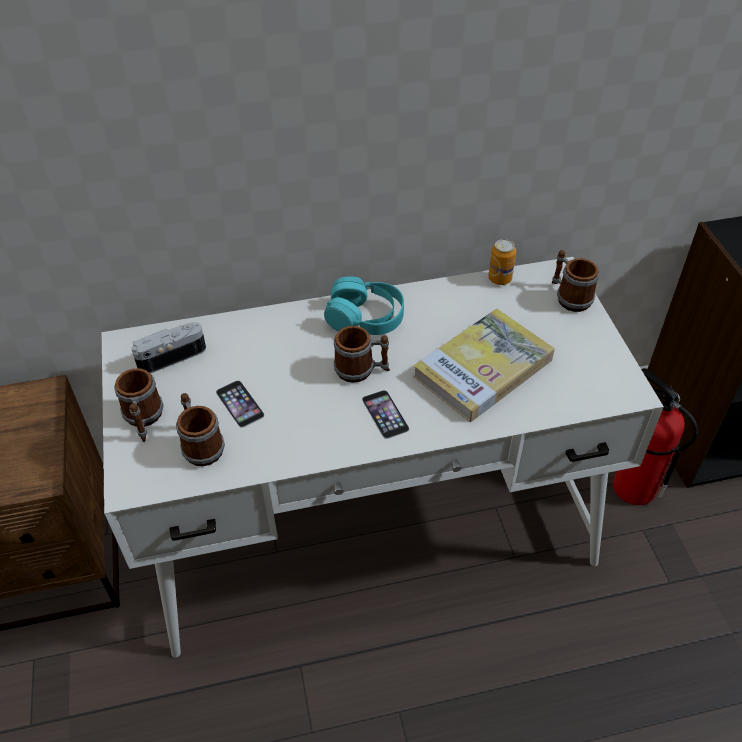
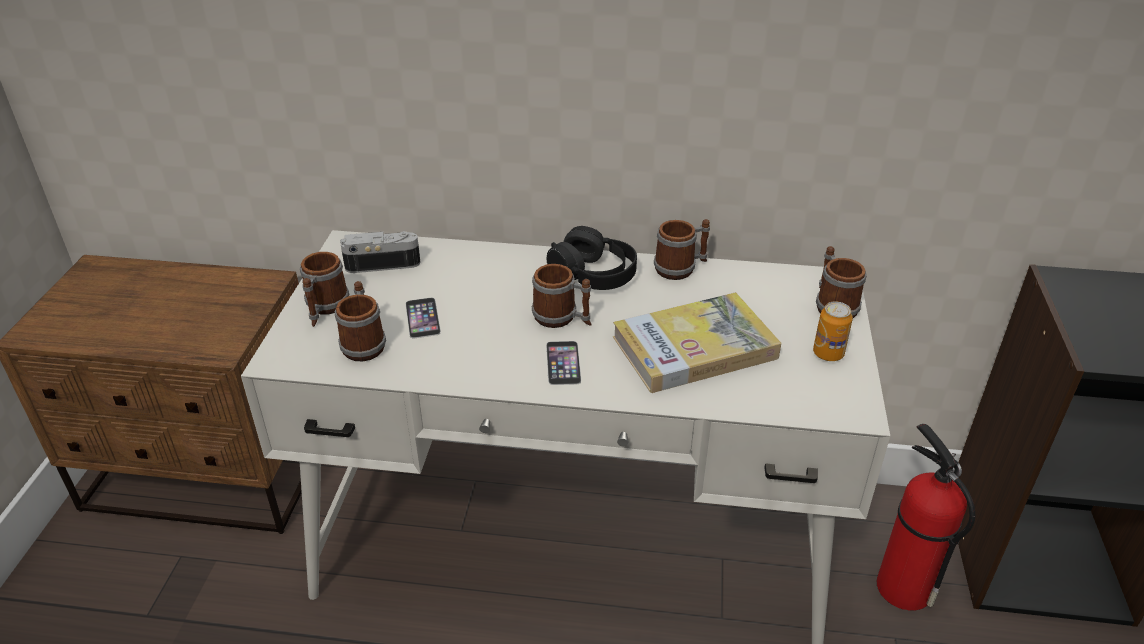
camera: 20 degrees right, 10 degrees down
(365, 318) = (593, 274): turquoise headphones -> black headphones
(434, 292) = (681, 268): none -> mug
(500, 279) = (761, 271): can -> can (828, 354)

